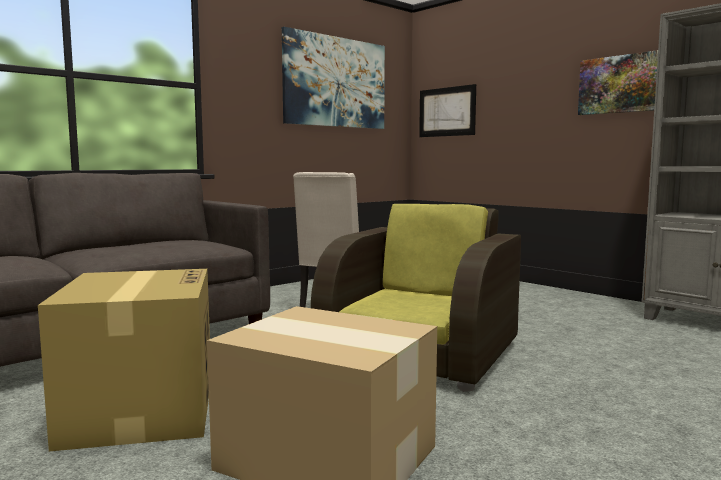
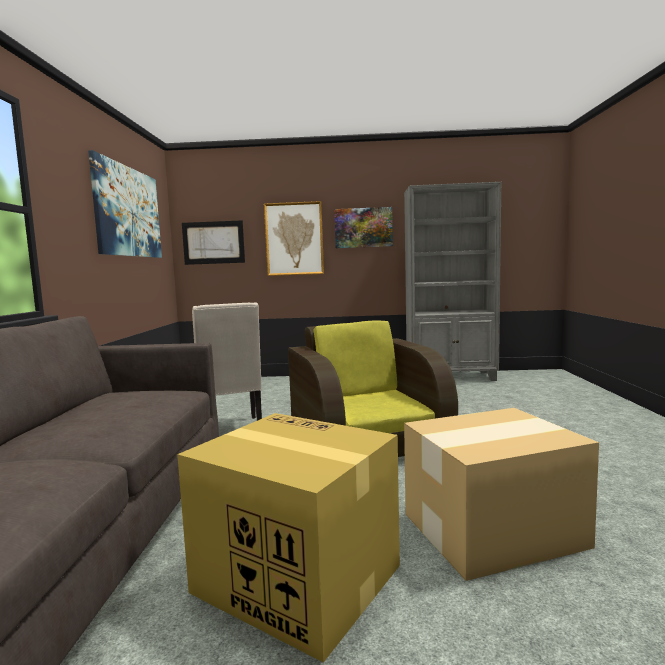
camera: 45 degrees left, 0 degrees up
(530, 104) = (294, 239): none -> picture

